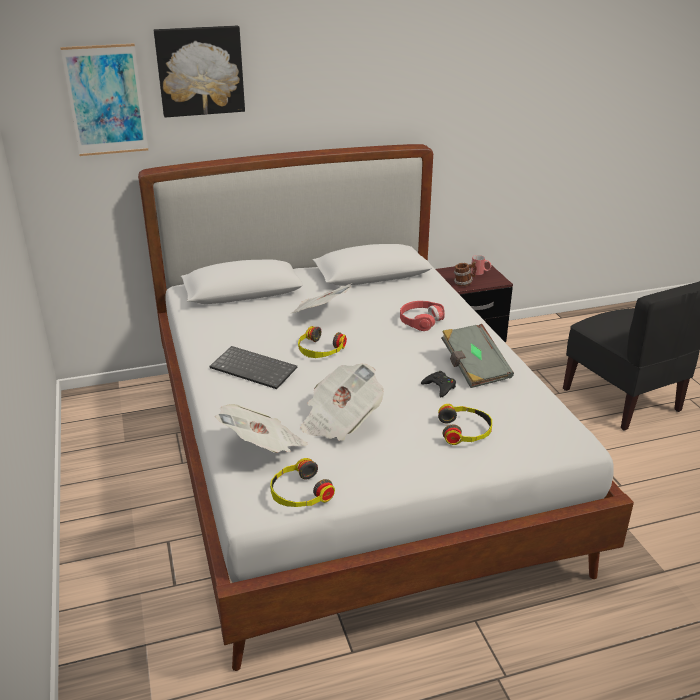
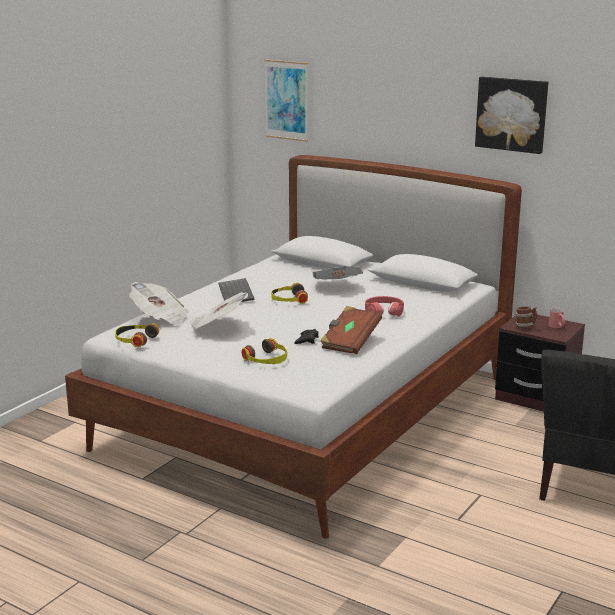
camera: 50 degrees right, 10 degrees down
(200, 71) = (347, 89): picture -> picture (512, 114)
(474, 368) = (350, 342): grey book -> brown book

